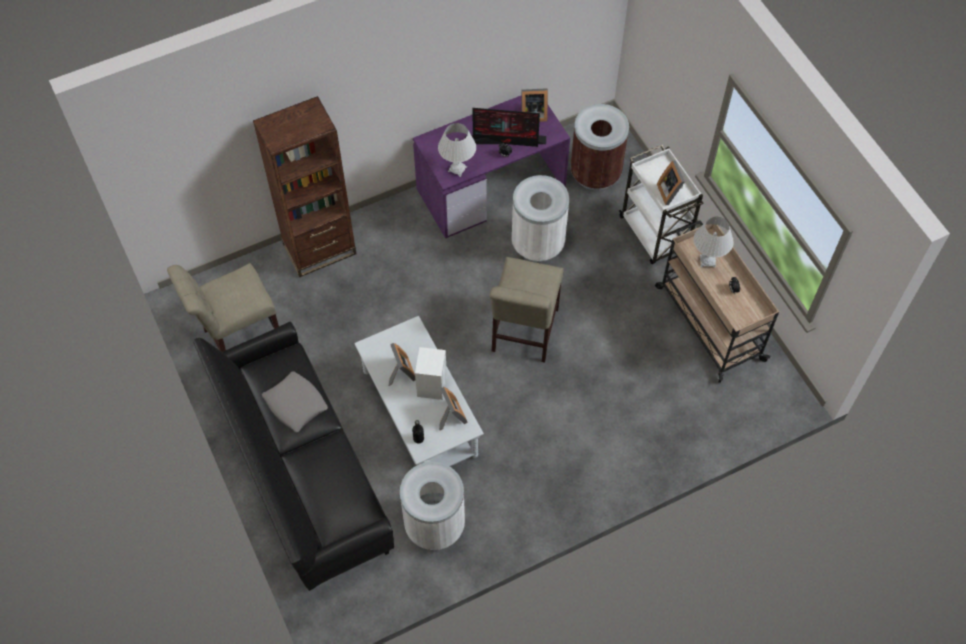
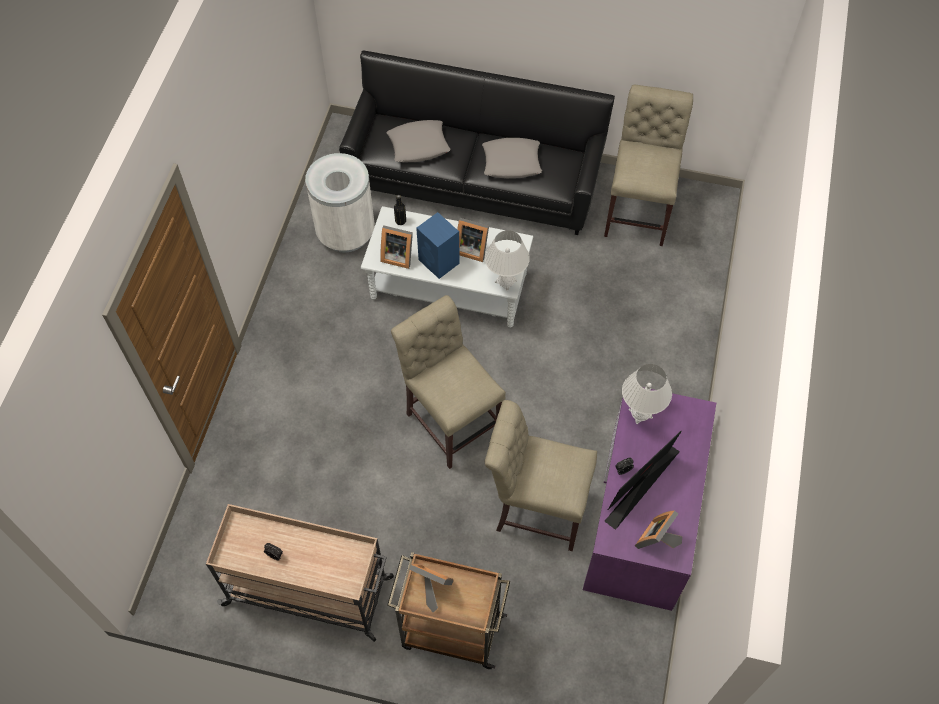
camera: 130 degrees right, 0 degrees up
(320, 249) = (686, 322): brown bookcase -> none
(333, 483) = (419, 145): none -> grey pillow
(432, 384) = (439, 262): white speaker -> blue speaker
(537, 244) = (536, 508): white trash can -> beige chair
(595, 173) = (577, 638): brown trash can -> none
(654, 234) = (450, 631): white cart -> brown cart
(707, 261) = (327, 561): white table lamp -> white table lamp (506, 281)

